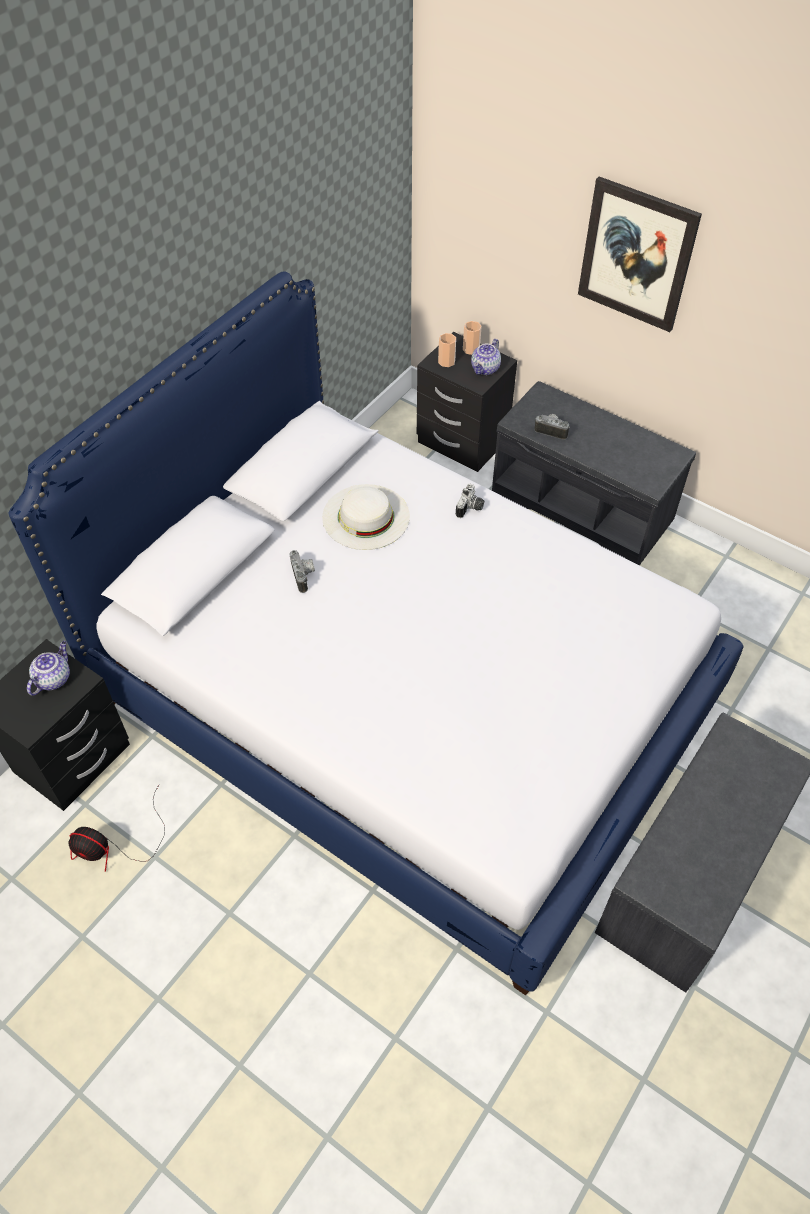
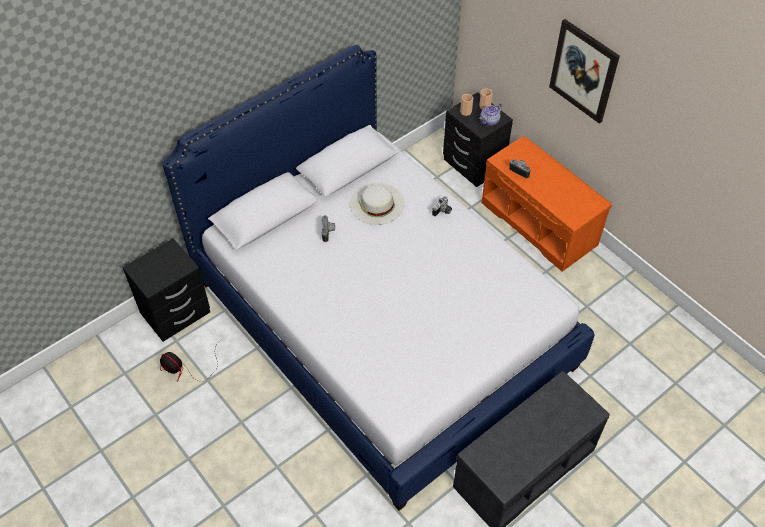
camera: 15 degrees right, 0 degrees up
(53, 678) = (171, 261): teapot -> none
(584, 505) = (540, 223): grey bench -> orange bench

